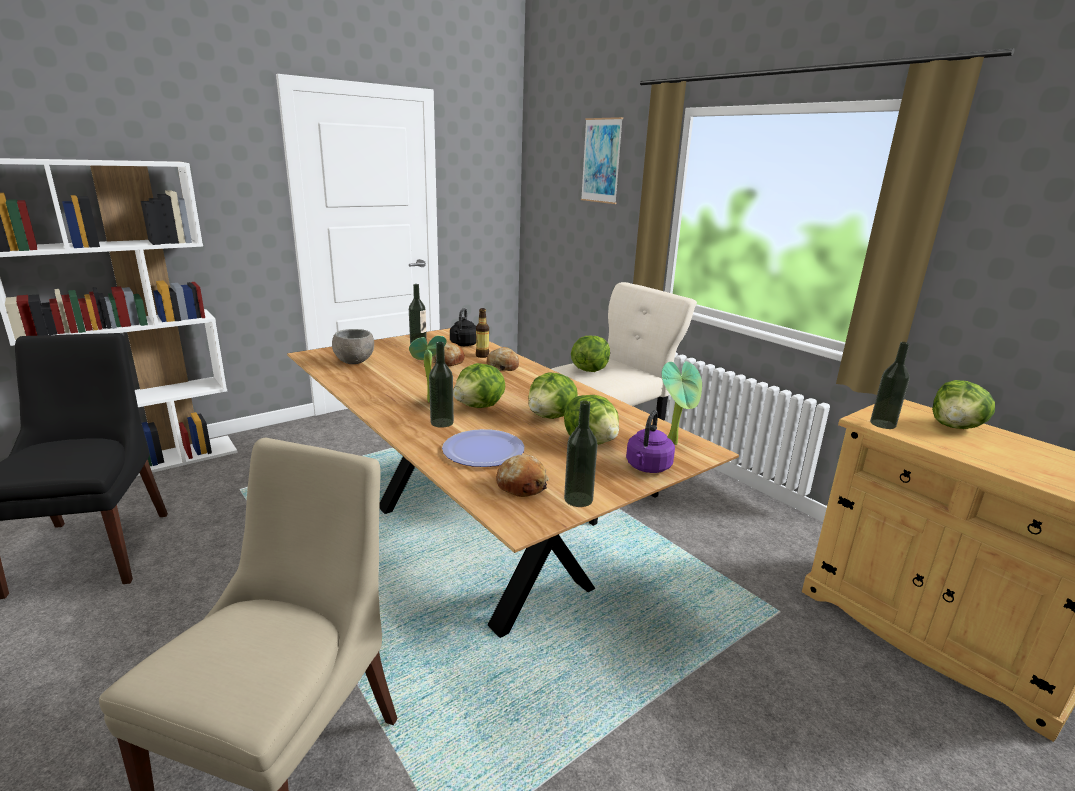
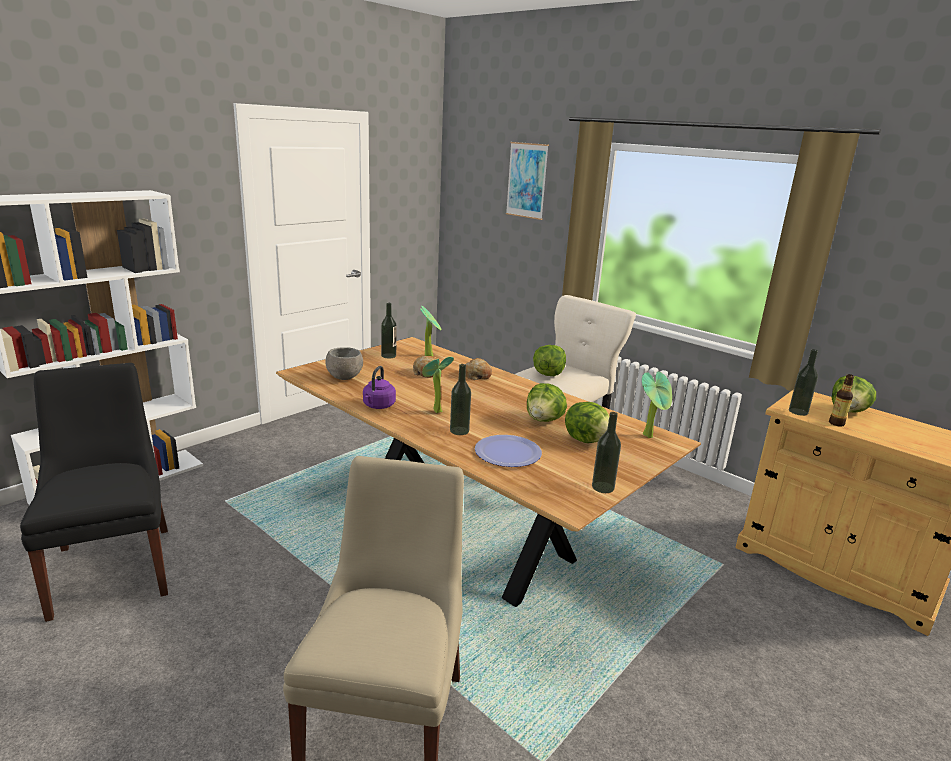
camera: 10 degrees left, 0 degrees up
(464, 345) = (430, 355): black kettle -> potted plant
(480, 406) = (481, 414): lettuce -> none
(482, 356) = (453, 365): bottle -> bottle (836, 423)
(522, 485) = (555, 479): bread -> none
(647, 467) = (640, 458): purple kettle -> purple kettle (378, 406)

